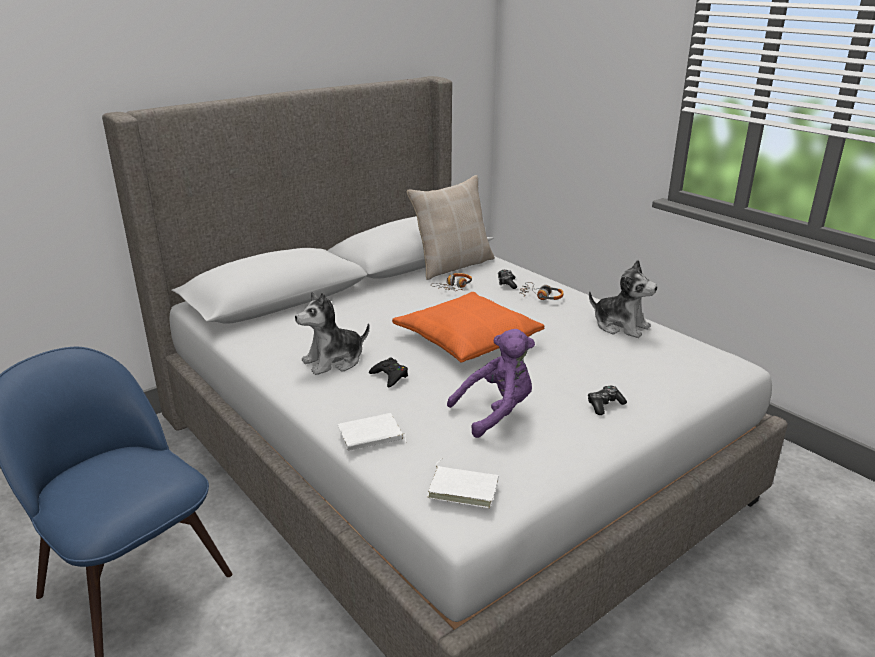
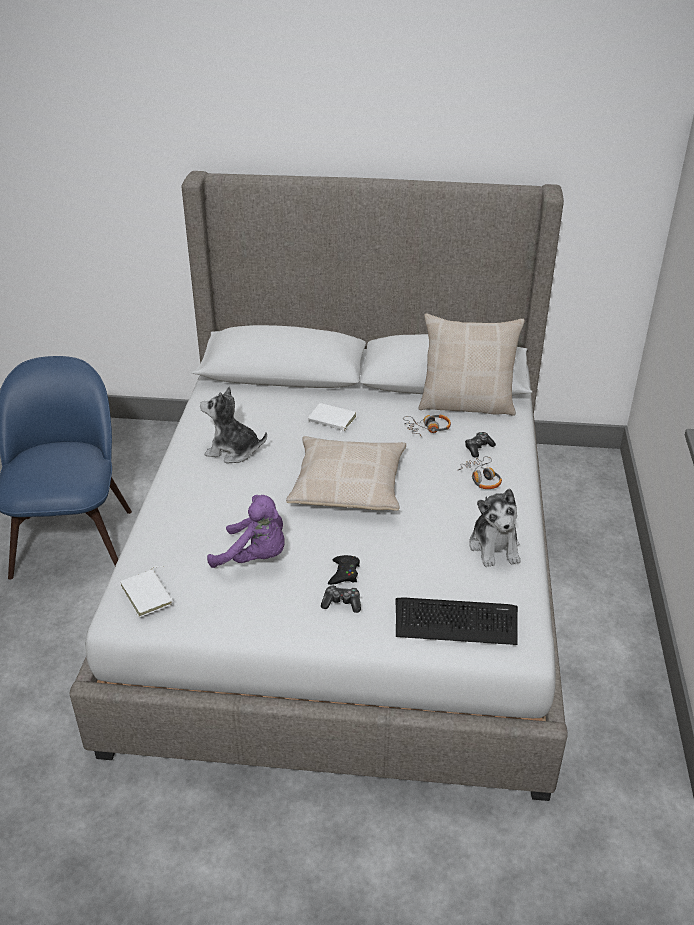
camera: 45 degrees right, 10 degrees up
(370, 436) = (162, 523): white book -> white book (331, 420)
(390, 376) = (244, 485): black game controller -> black game controller (344, 573)
(467, 339) = (348, 485): orange pillow -> beige pillow
(685, 373) = (456, 621): none -> keyboard

